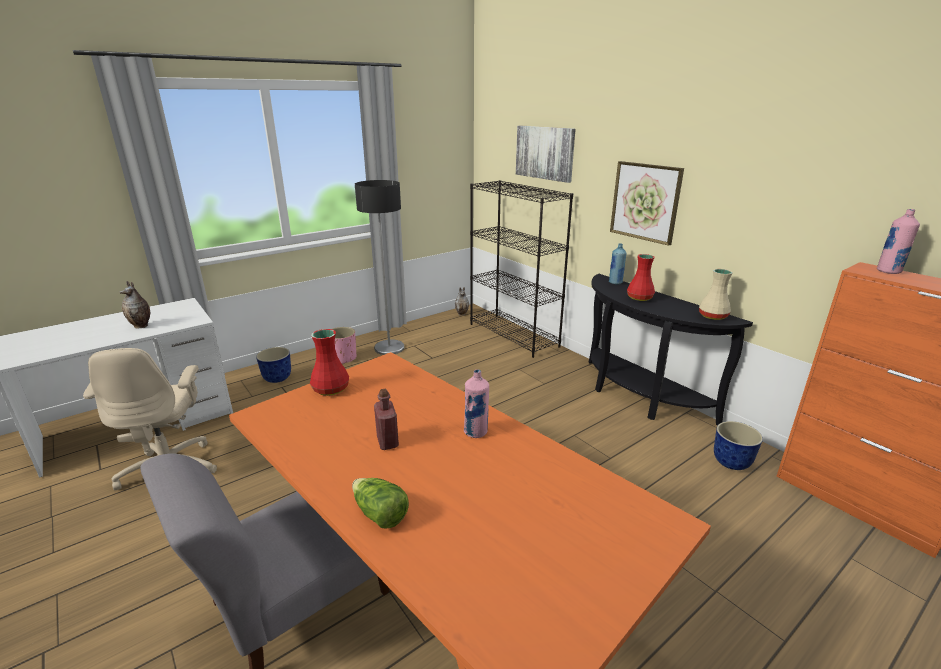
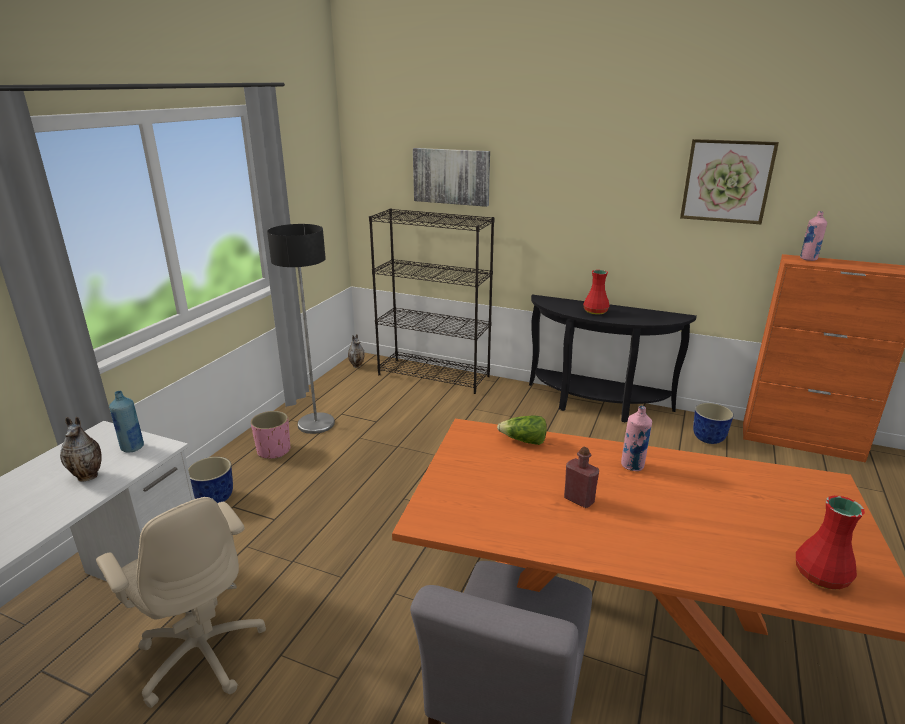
camera: 30 degrees left, 0 degrees up
(330, 389) = (454, 472): red vase -> red vase (820, 576)
(379, 514) = (660, 558): lettuce -> lettuce (524, 441)
(615, 282) = (557, 300): blue bottle -> blue bottle (132, 447)
(645, 202) = (579, 220): picture -> picture (727, 181)
(712, 316) = (665, 316): beige vase -> none

